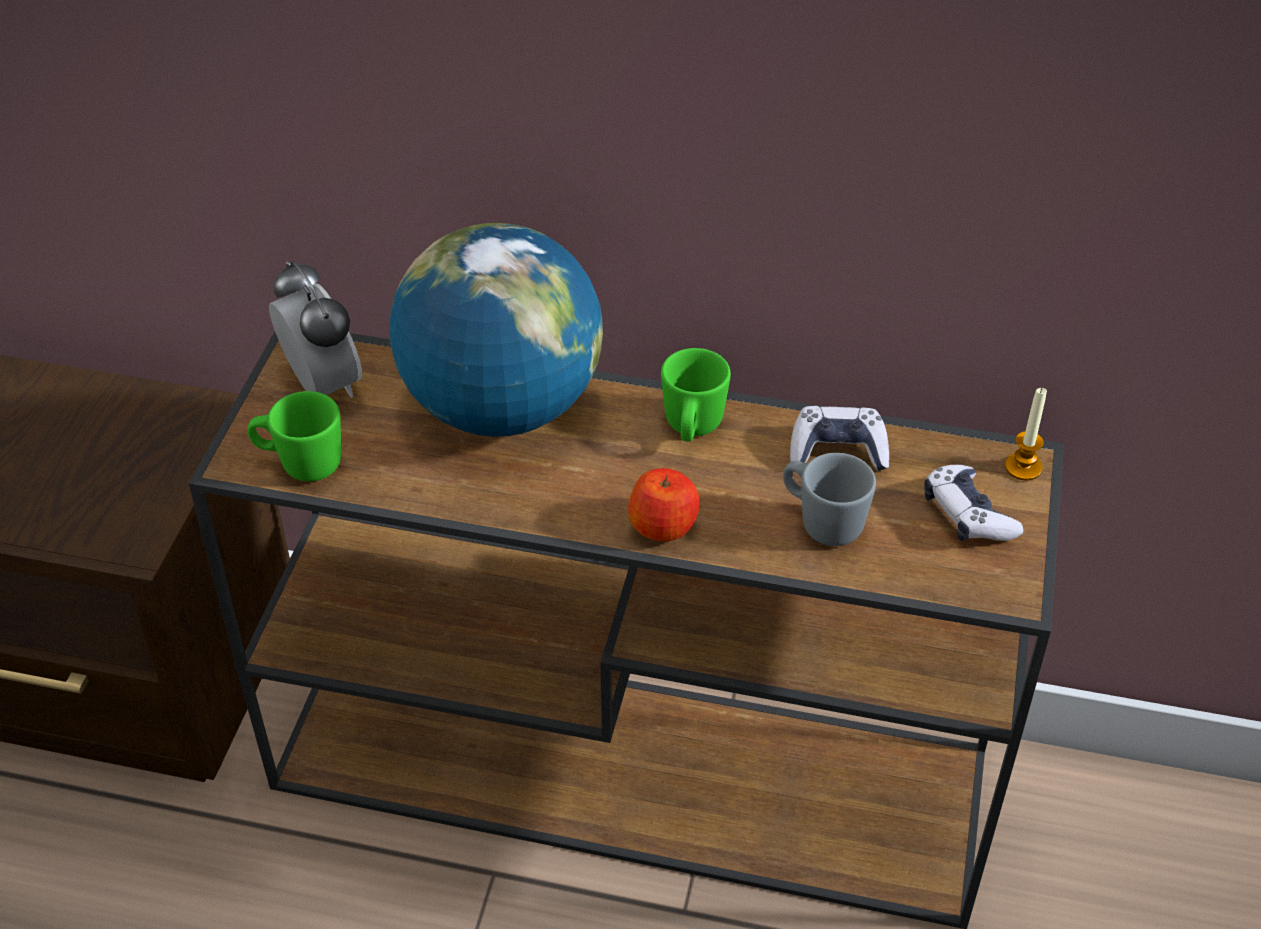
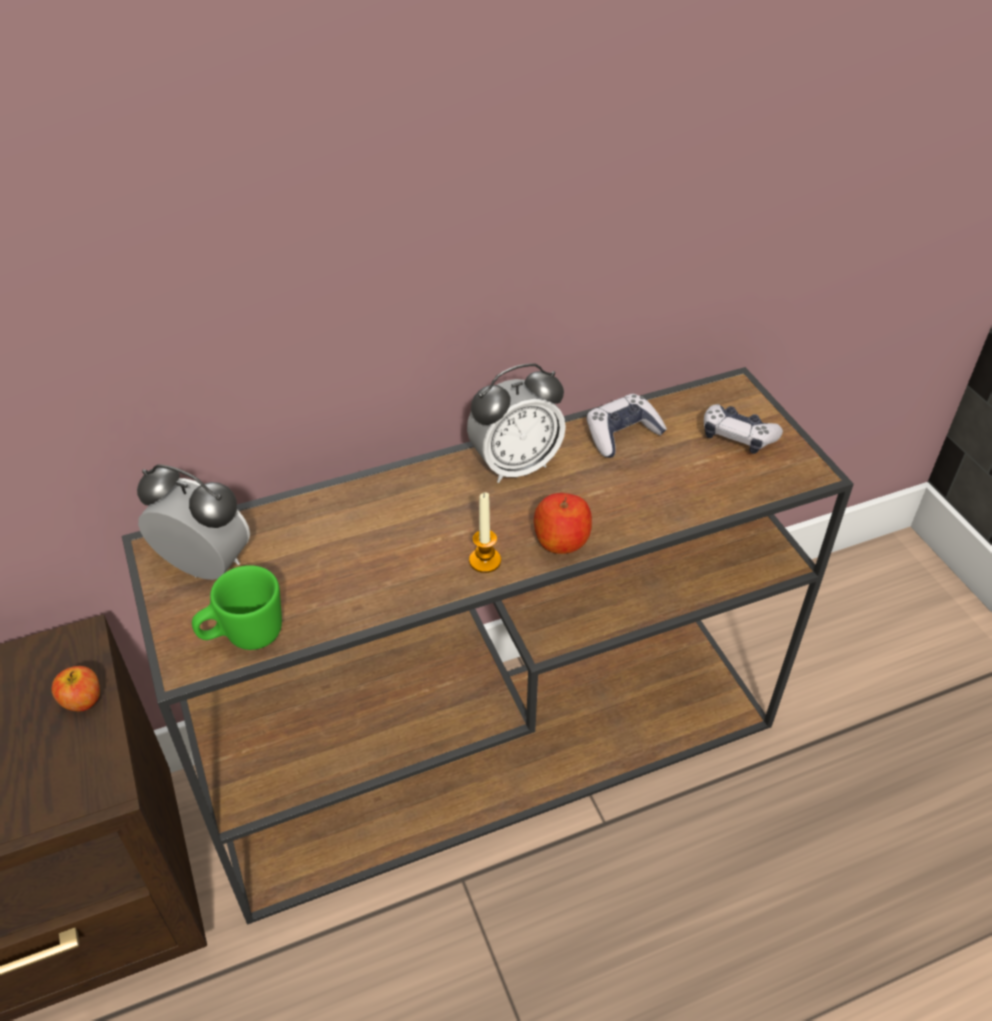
camera: 35 degrees left, 0 degrees up
(179, 464) = (82, 700): none -> apple
(502, 407) = (365, 515): globe -> none
(692, 429) = (515, 465): green mug -> alarm clock
(822, 522) = (658, 485): grey mug -> none
(1023, 467) = (739, 392): candle -> candle (485, 561)

